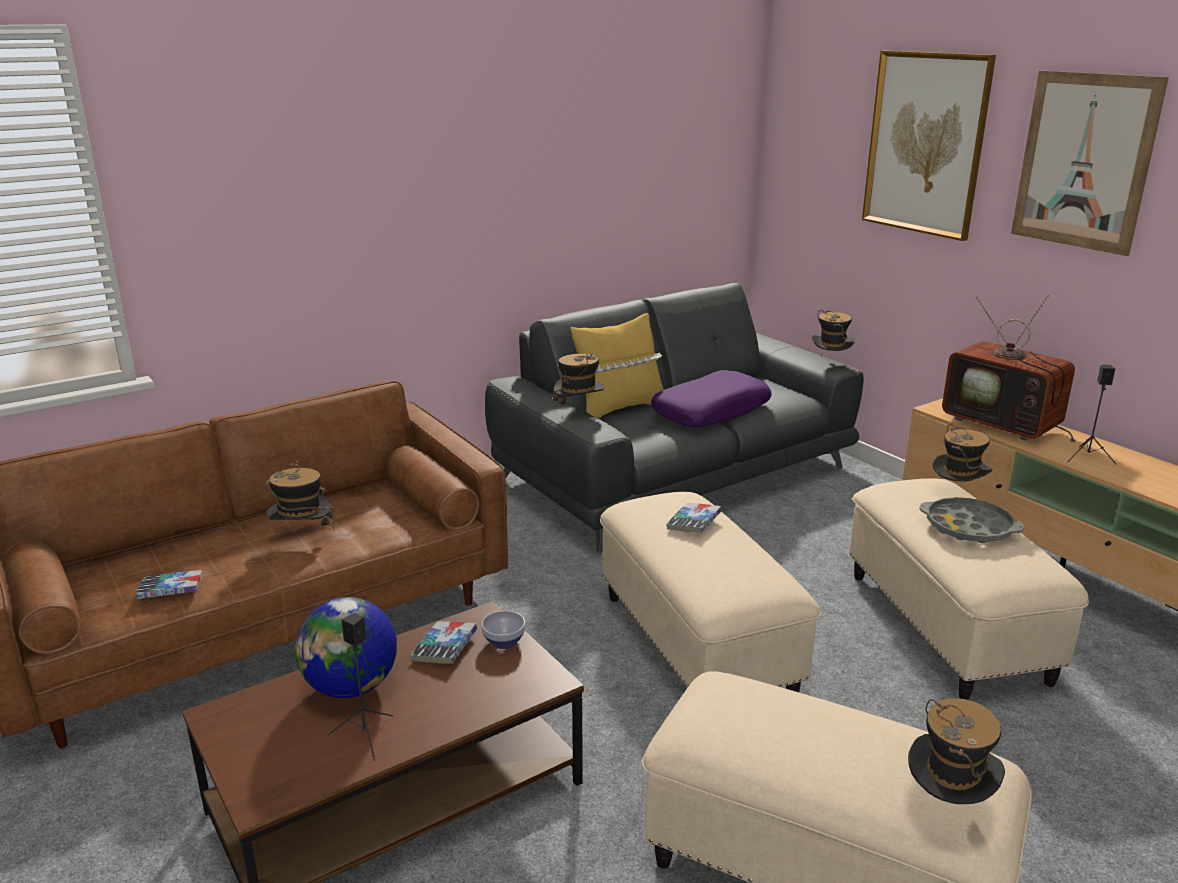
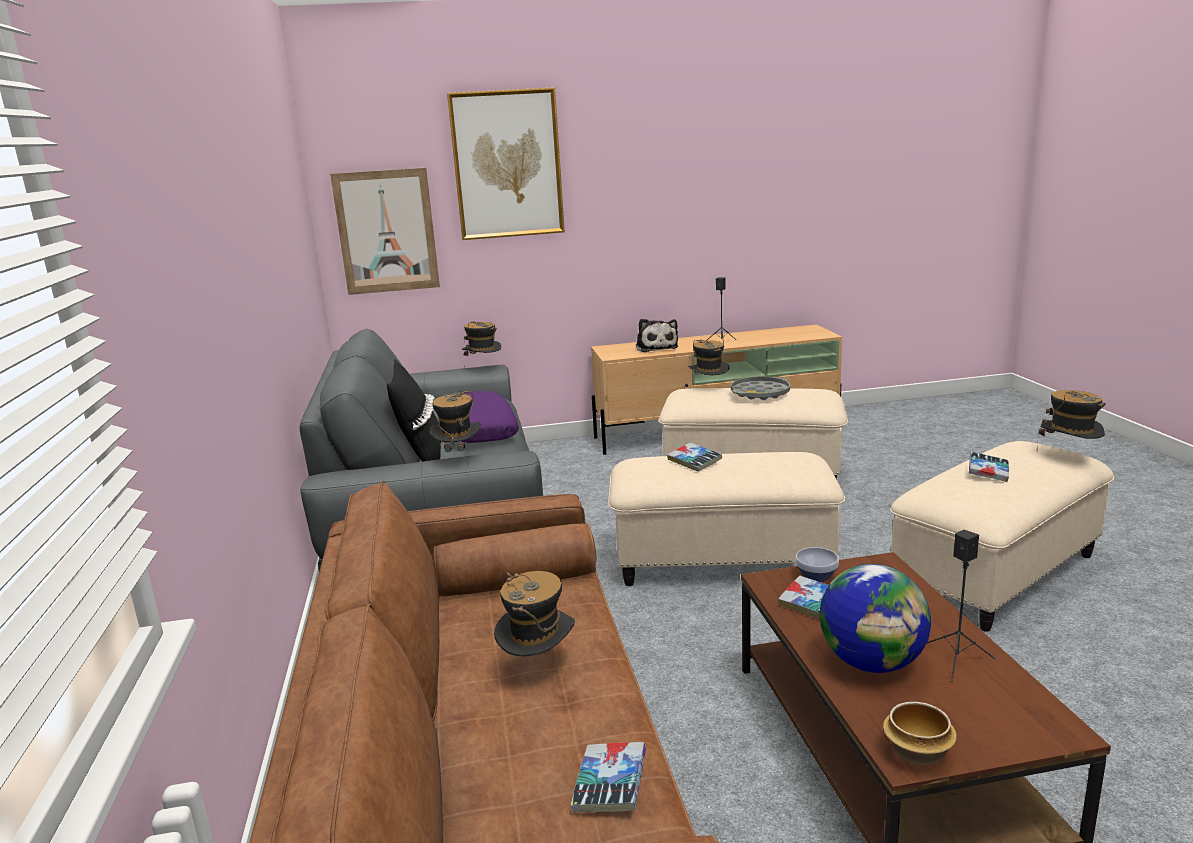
camera: 65 degrees left, 5 degrees down
(222, 720) = (917, 753): none -> bowl
(619, 409) = (421, 460): yellow pillow -> black pillow
(812, 724) = (988, 472): none -> book
(1005, 424) = (656, 347): television -> plush toy
(1084, 161) = (640, 154): picture -> picture (386, 231)

